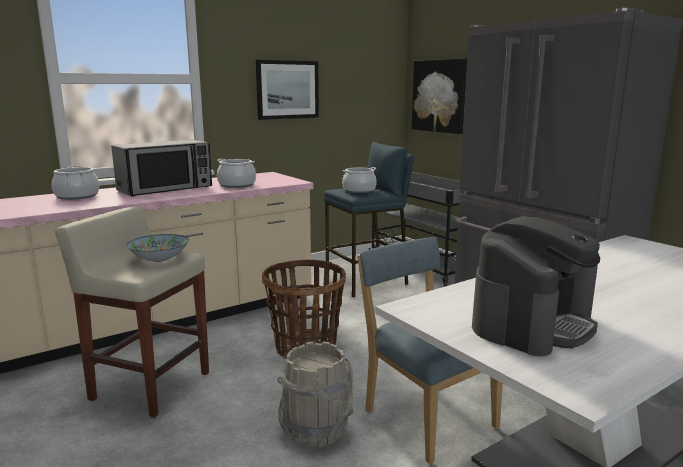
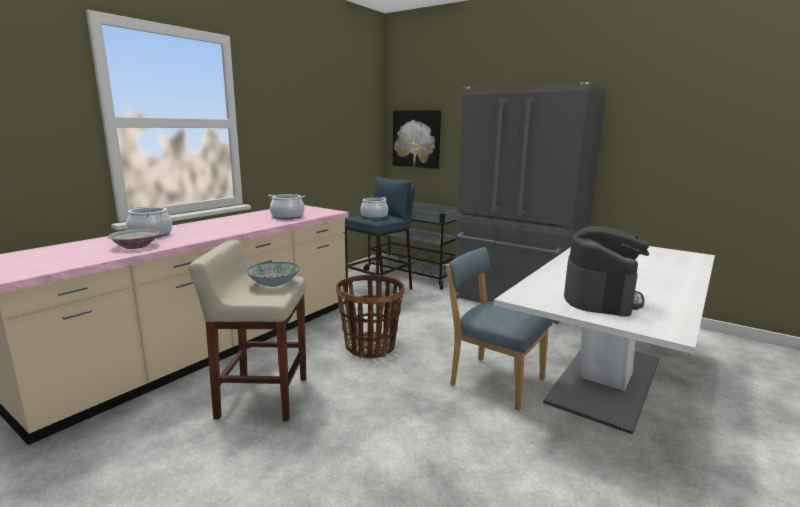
camera: 20 degrees left, 0 degrees up
(46, 206) = (136, 246): none -> bowl
(166, 189) = (228, 223): microwave -> none
(287, 89) = (303, 133): picture -> none
(316, 429) = (424, 404): grey bucket -> none

